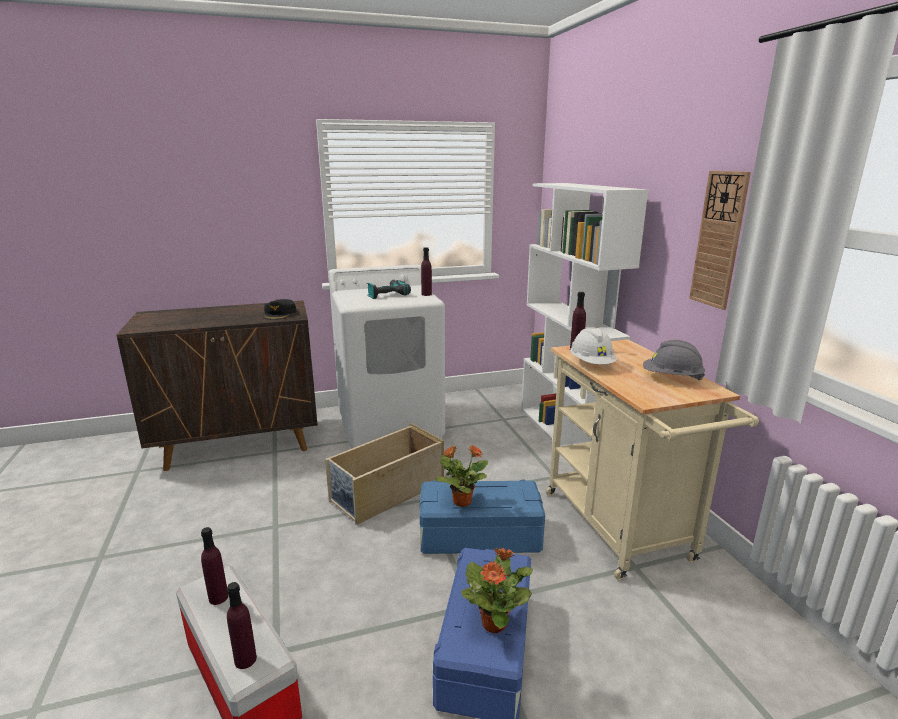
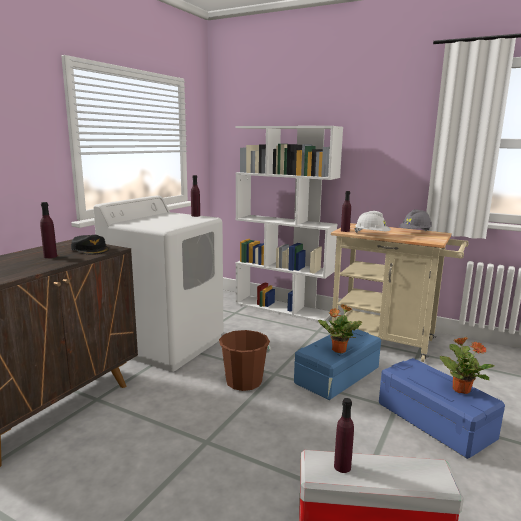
camera: 45 degrees left, 5 degrees down
(245, 659) = (428, 477): purple bottle -> purple bottle (50, 256)
(386, 492) = (244, 382): beige storage box -> brown bucket
(387, 294) = (167, 219): power drill -> none
(719, 240) = (403, 153): wall clock -> none

